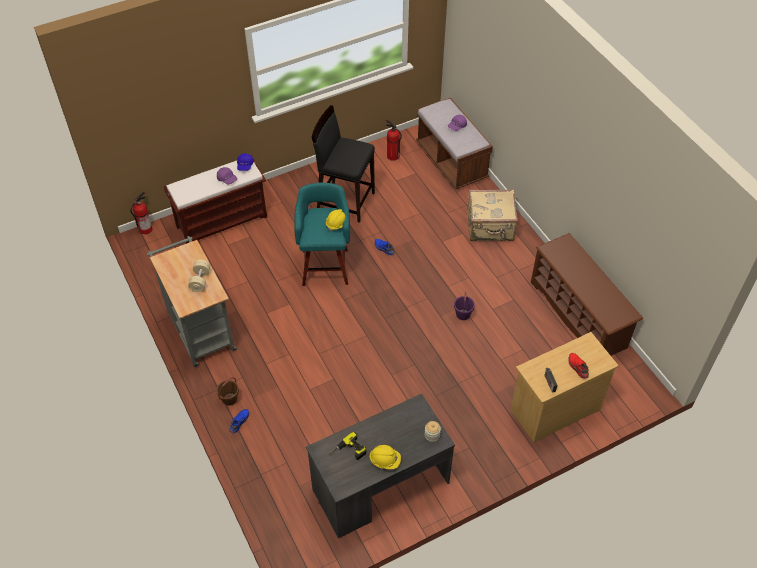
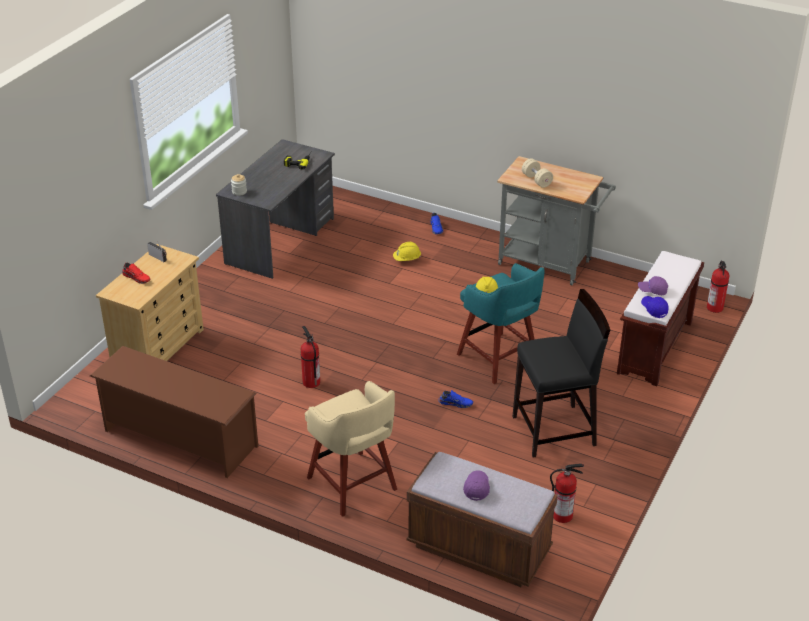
camera: 145 degrees right, 15 degrees down
(229, 399) = (461, 236): brown bucket -> none
(385, 461) = (265, 167): yellow hard hat -> yellow hard hat (407, 259)
(463, 314) = (310, 382): purple bucket -> fire extinguisher
(490, 227) = (353, 485): beige suitcase -> beige stool

